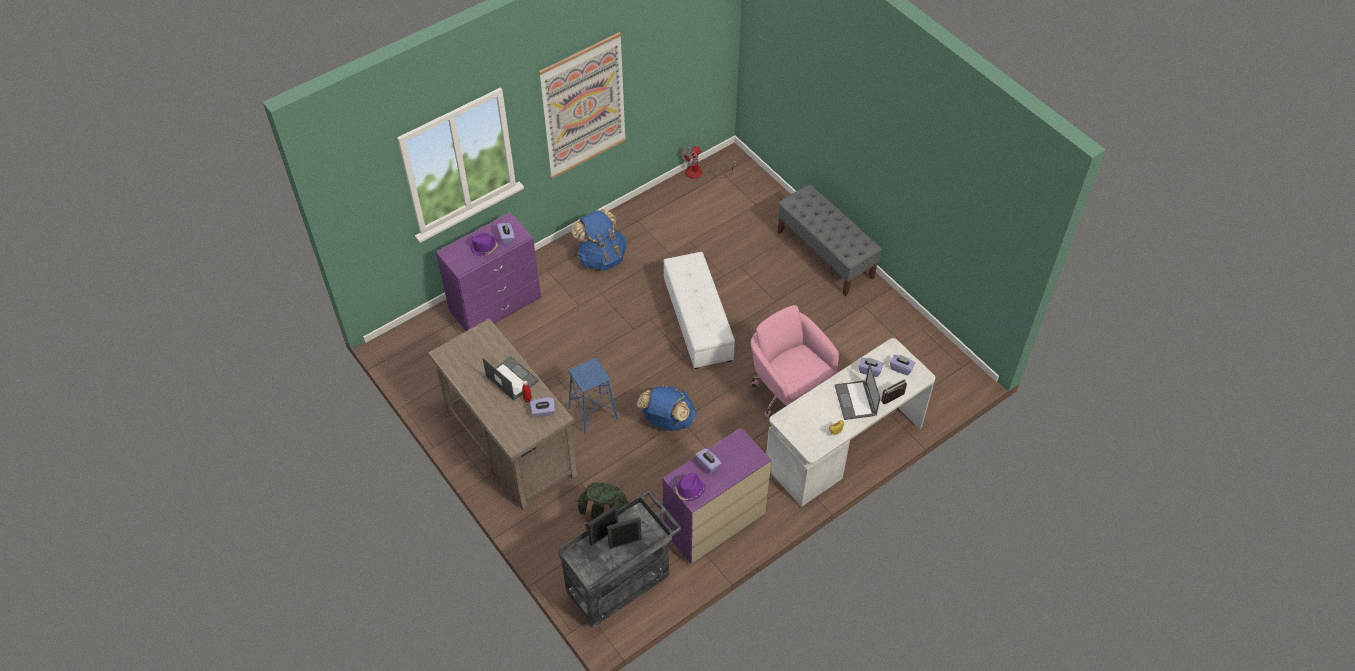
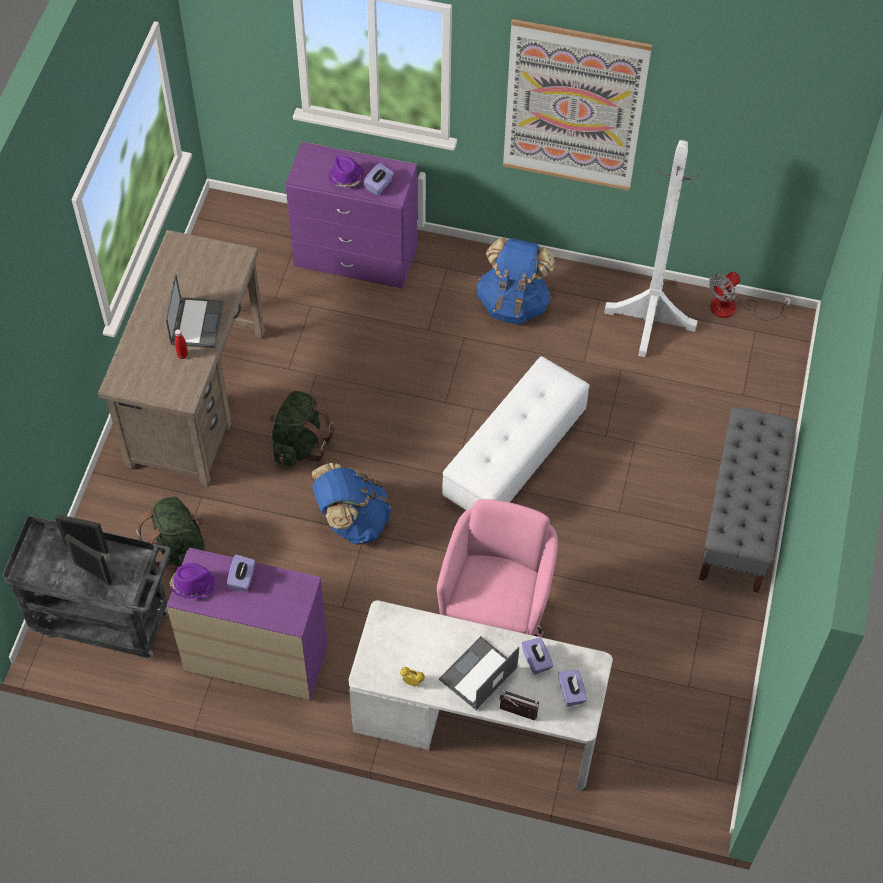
camera: 50 degrees right, 5 degrees up
(543, 411) = (179, 380): purple tissue box -> none
(593, 413) = (299, 444): blue stool -> green backpack
(672, 209) = (650, 319): none -> white clothes rack
(700, 172) = (733, 309): fan -> fan turned 45 degrees counterclockwise

